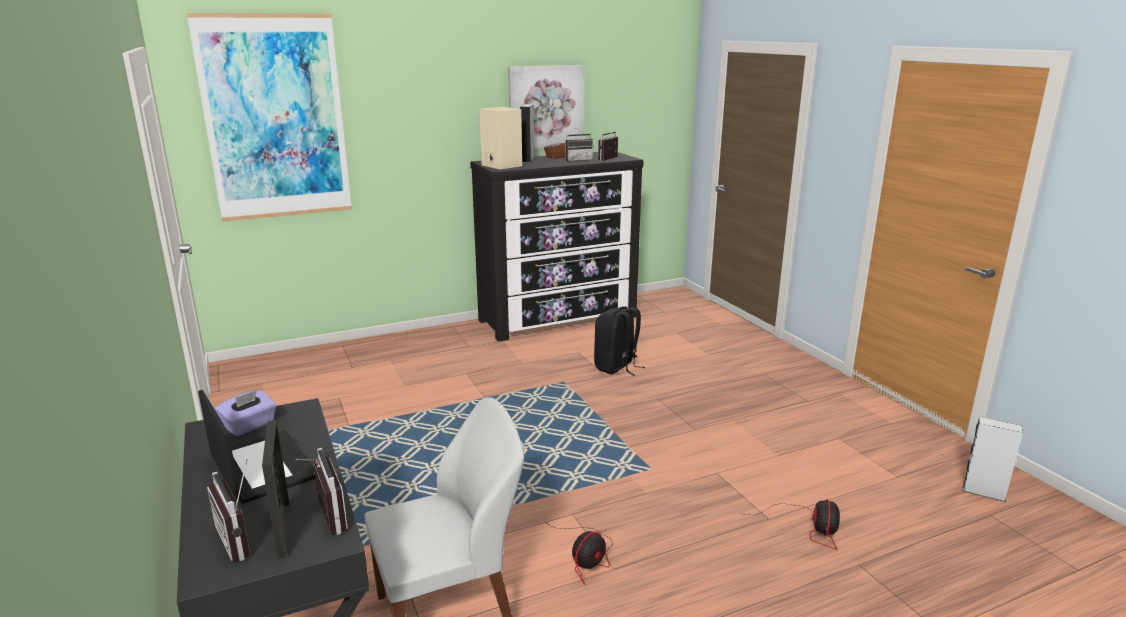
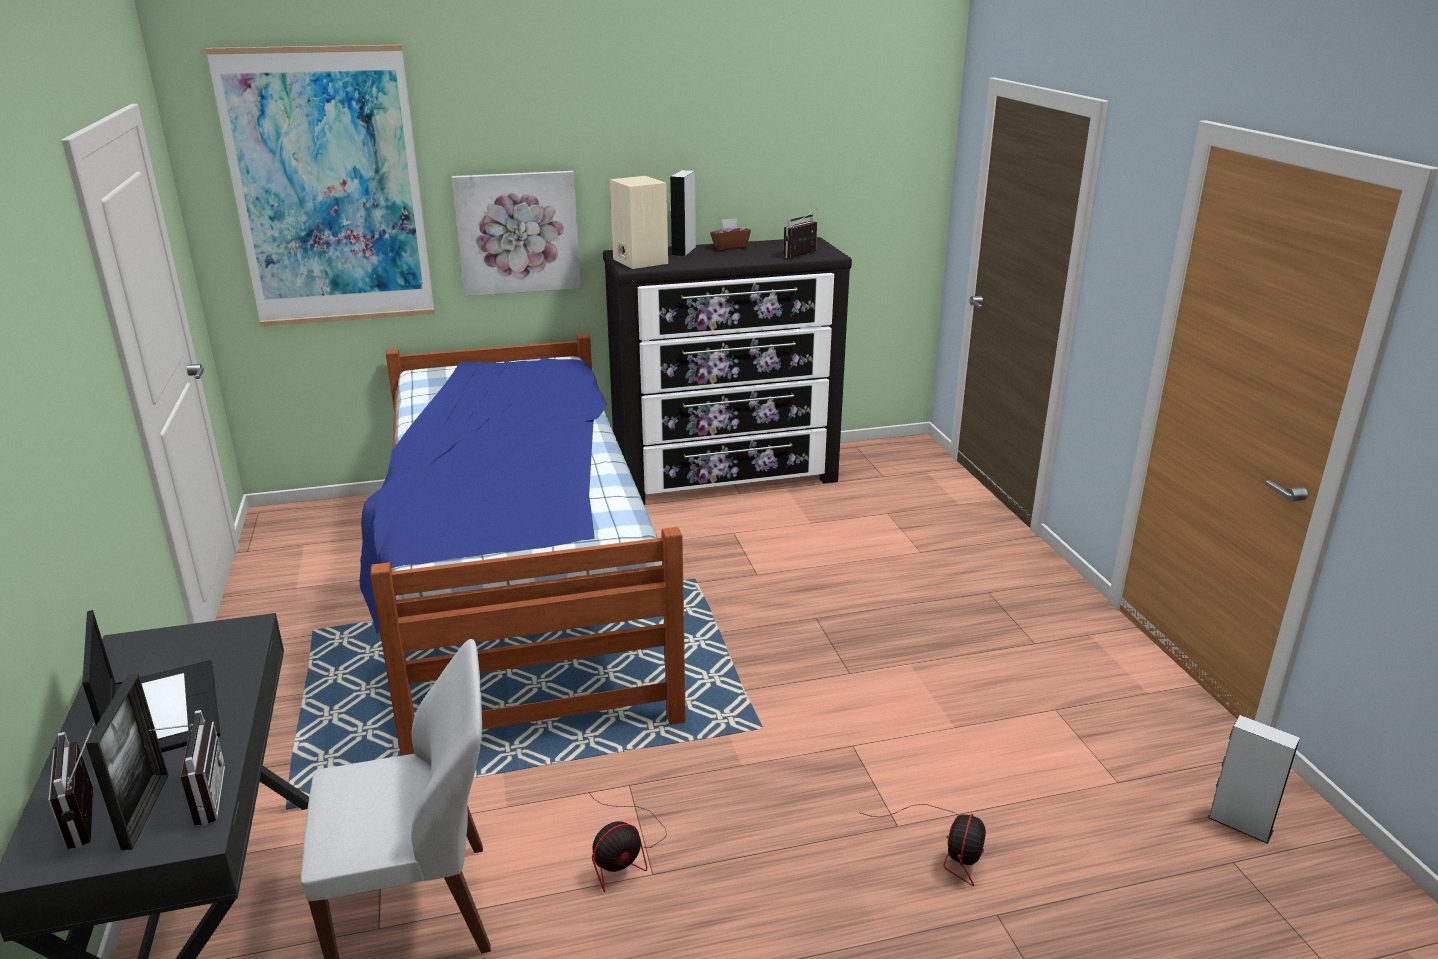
camera: 10 degrees right, 5 degrees up
(249, 426) = (175, 648): purple tissue box -> none
(438, 398) = (518, 588): none -> bed
(545, 107) = (717, 173): picture -> picture (517, 232)
(578, 160) = (755, 255): radio -> none
(617, 367) = (778, 561): black backpack -> none

